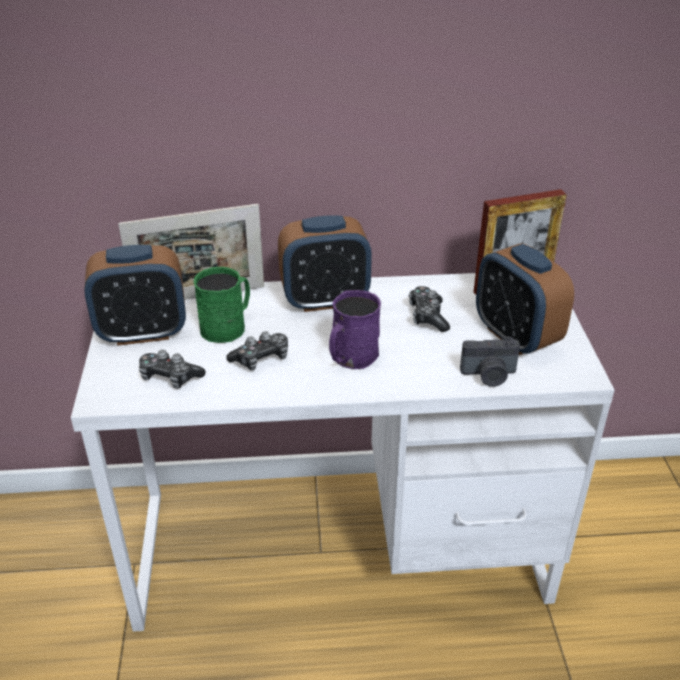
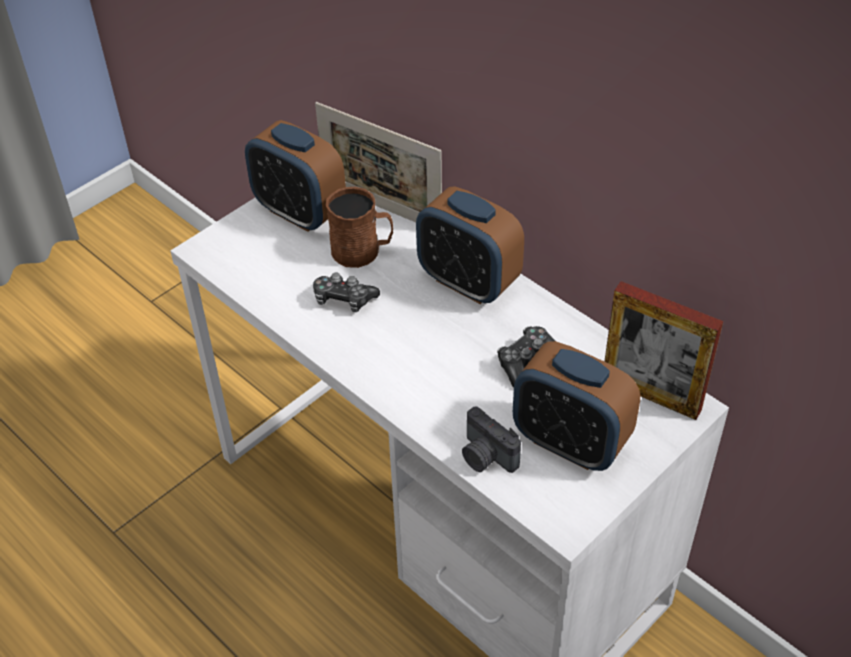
camera: 50 degrees right, 10 degrees up
(170, 377) = (265, 266): game controller -> none
(228, 326) = (362, 251): green mug -> brown mug
(351, 358) = (406, 351): purple mug -> none
(516, 336) = (570, 442): alarm clock -> alarm clock turned 75 degrees counterclockwise

